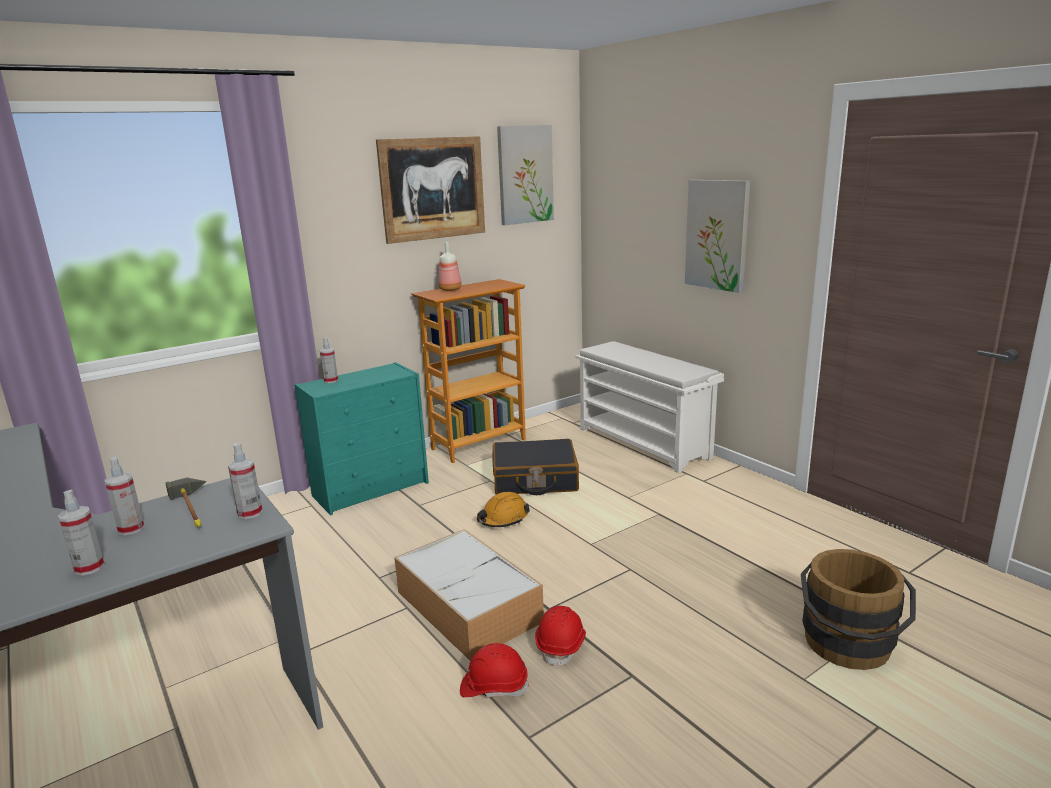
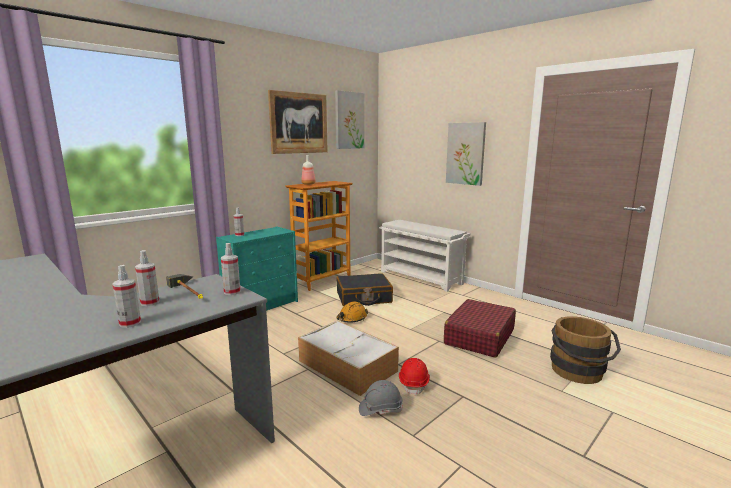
camera: 10 degrees left, 5 degrees down
(494, 686) = (380, 409): red hard hat -> grey hard hat
(701, 566) = (479, 337): none -> red suitcase

